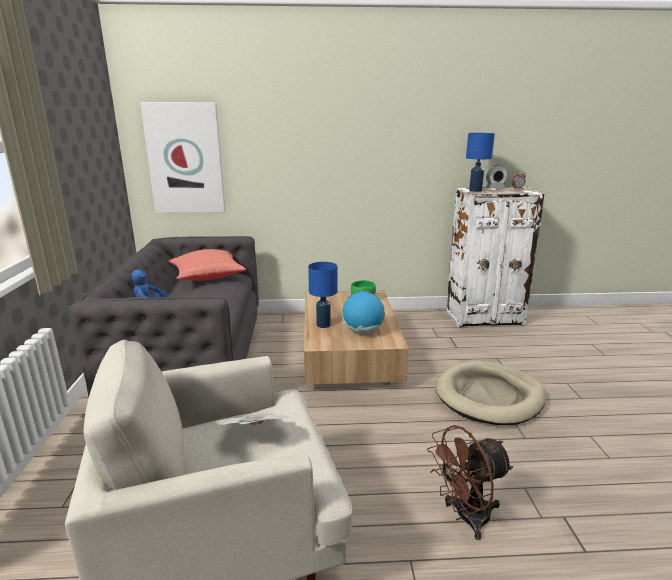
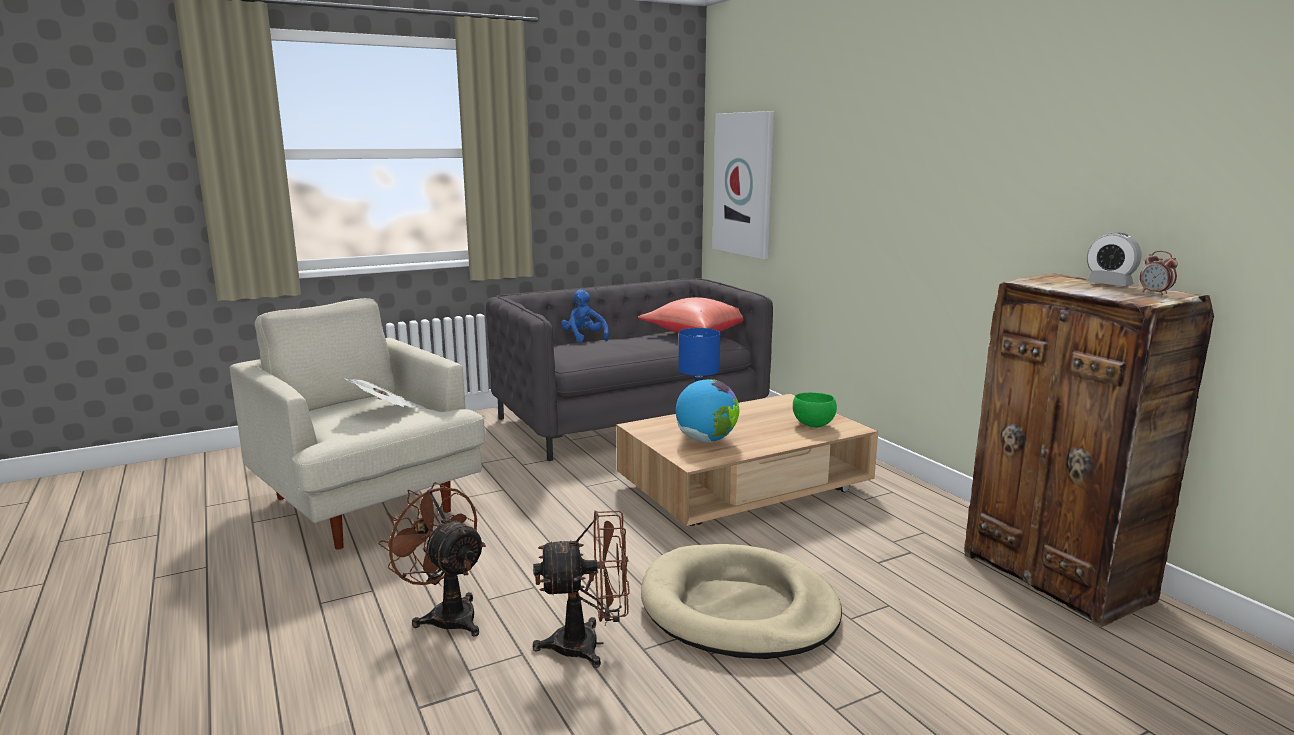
camera: 65 degrees right, 5 degrees down
(475, 190) = (1044, 279): blue table lamp -> none
(484, 318) = (1057, 577): white cabinet -> brown cabinet
(518, 457) = (589, 645): none -> brown fan

